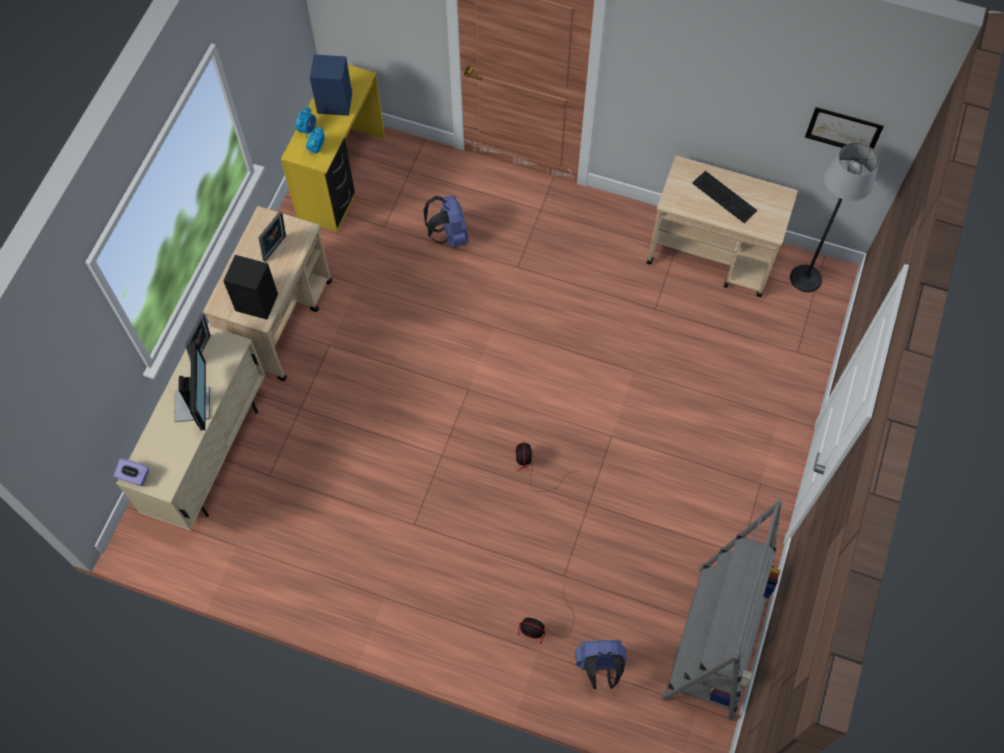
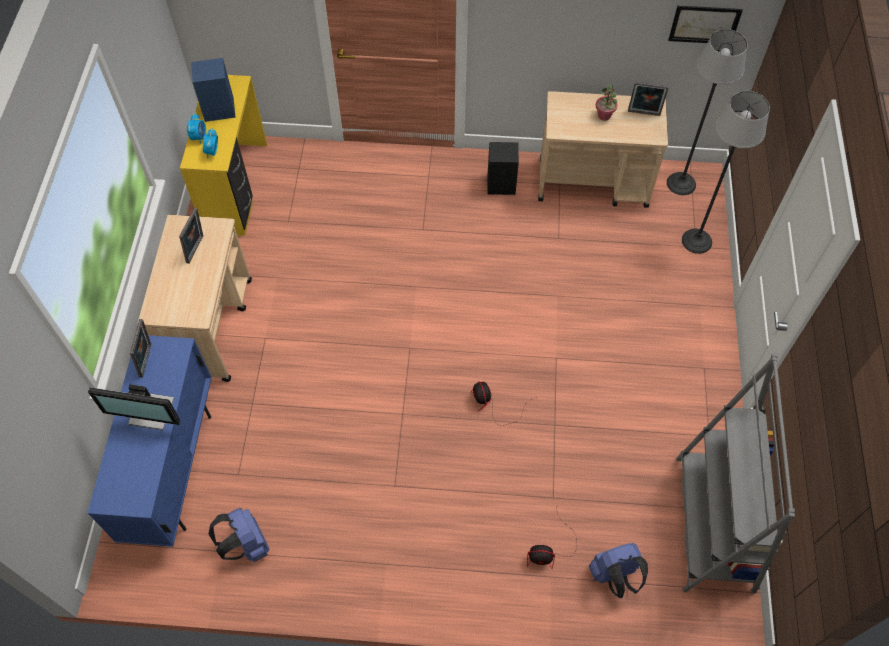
camera: 15 degrees left, 5 degrees down
(134, 476) = (105, 501): purple tissue box -> none
(194, 404) = (151, 413): monitor -> monitor turned 120 degrees clockwise
(211, 455) = (174, 469): beige cabinet -> blue cabinet
(257, 302) = (191, 303): black speaker -> black speaker (502, 184)
(449, 235) = (351, 215): blue backpack -> blue backpack (246, 545)
(725, 196) = (604, 116): keyboard -> potted plant
(768, 204) = (643, 114): none -> picture frame
(800, 346) = (696, 241): none -> floor lamp

